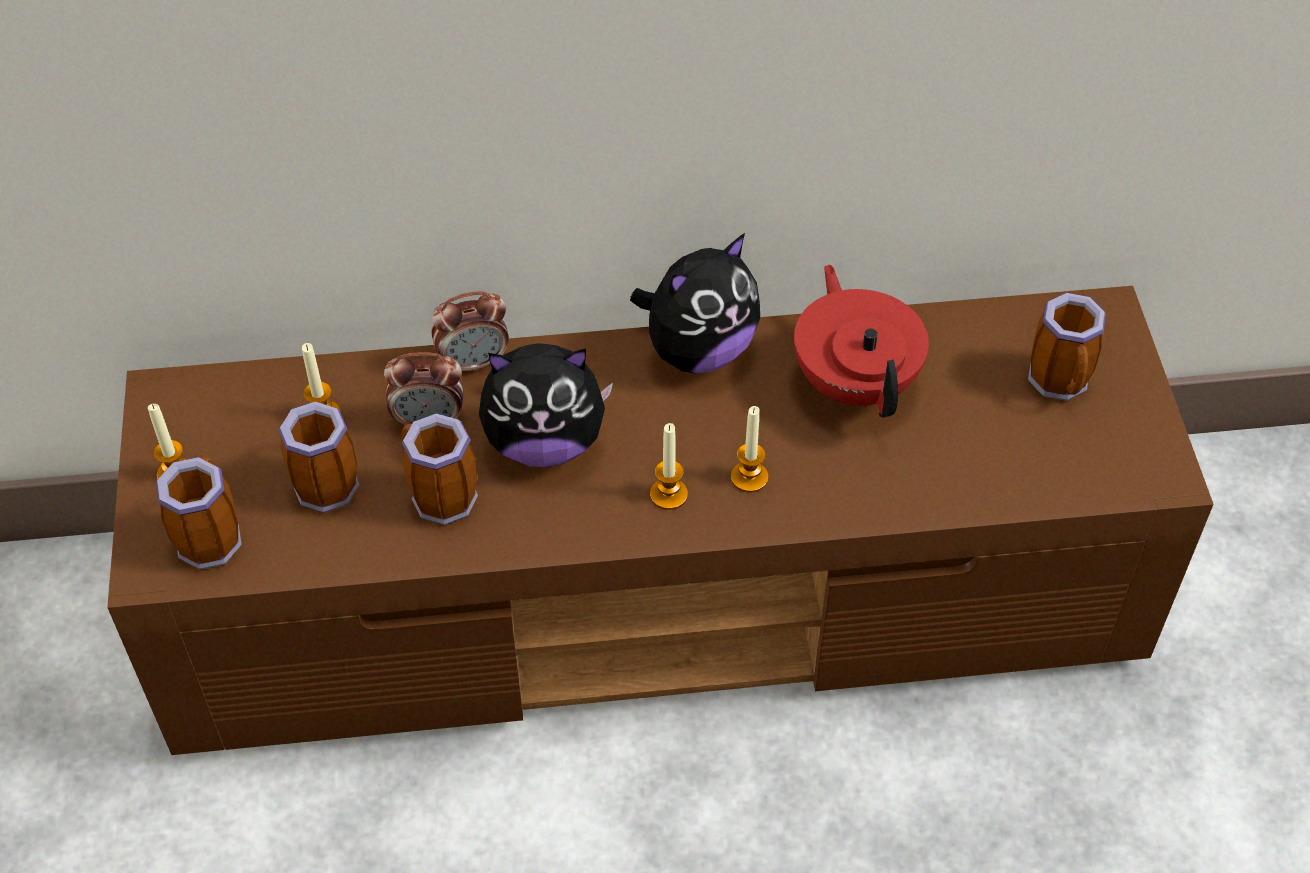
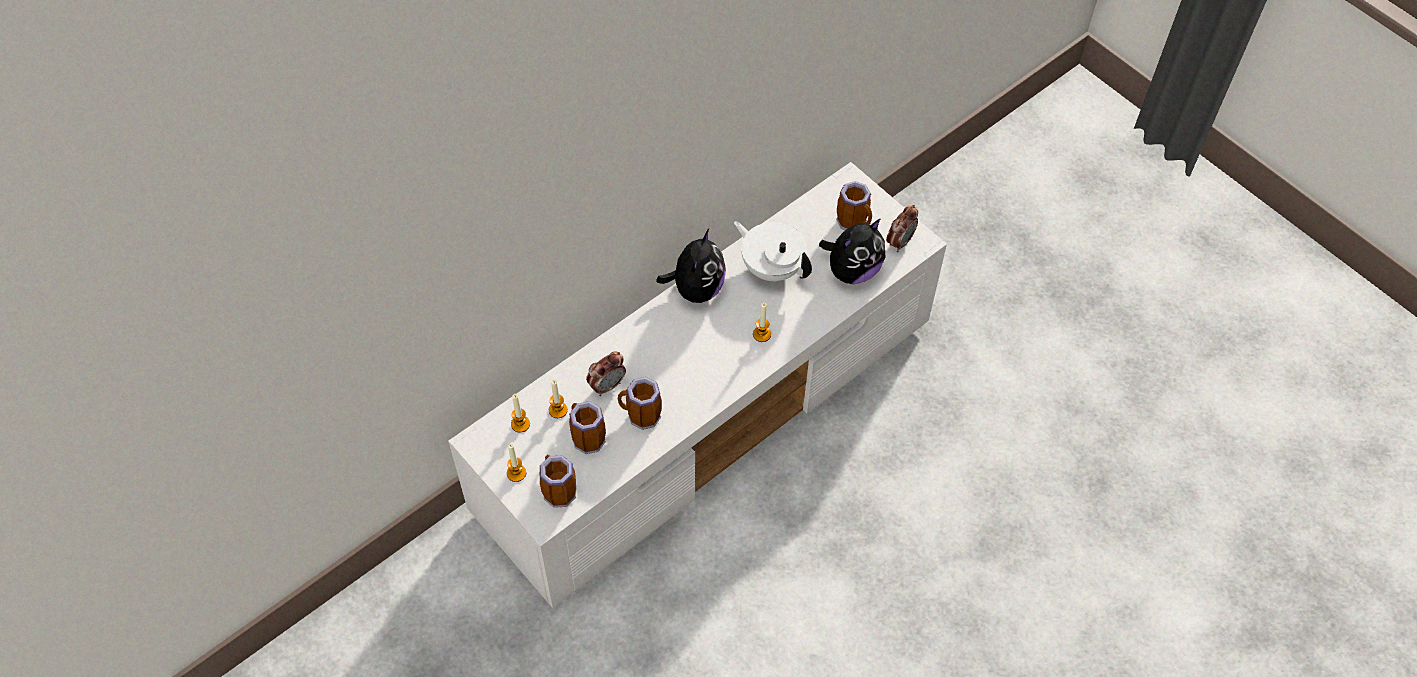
camera: 35 degrees left, 5 degrees up
(474, 362) = (604, 348): alarm clock -> alarm clock (899, 242)
(545, 442) = (665, 367): plush toy -> plush toy (852, 271)
(660, 601) = (708, 413): brown tv stand -> white tv stand
(668, 494) = (735, 360): candle -> candle (520, 424)
(855, 381) = (772, 267): red teapot -> white teapot

